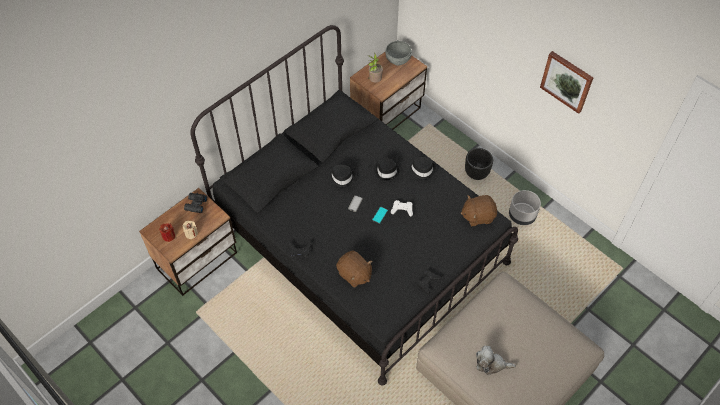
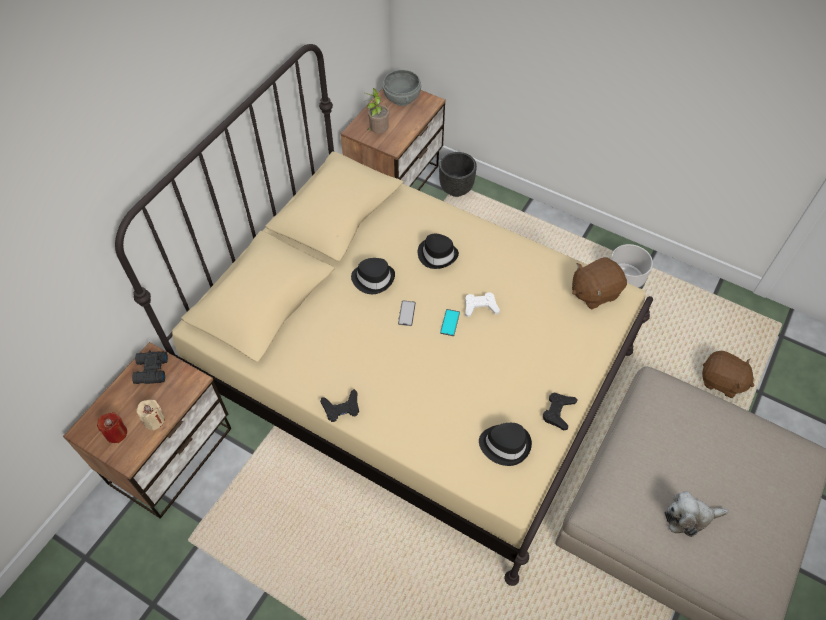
camera: 15 degrees left, 0 degrees up
(354, 274) = (440, 426): brown plush toy -> brown plush toy (721, 381)
(359, 243) = (412, 371): black bed -> beige bed
(421, 170) = (489, 242): black hat -> black hat (505, 444)
(477, 174) = (543, 238): black planter -> black planter (456, 189)
(567, 81) = (688, 61): picture -> none

